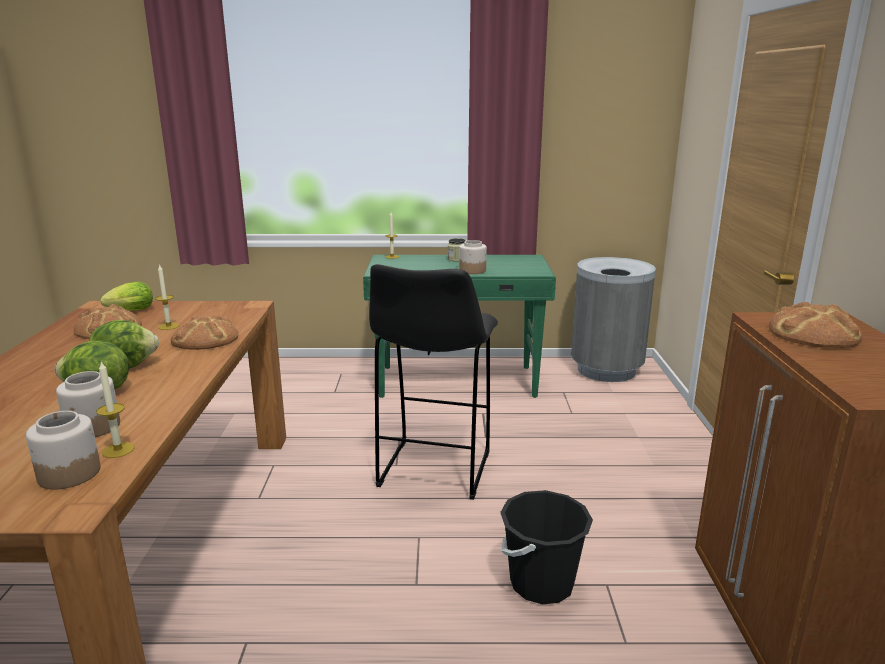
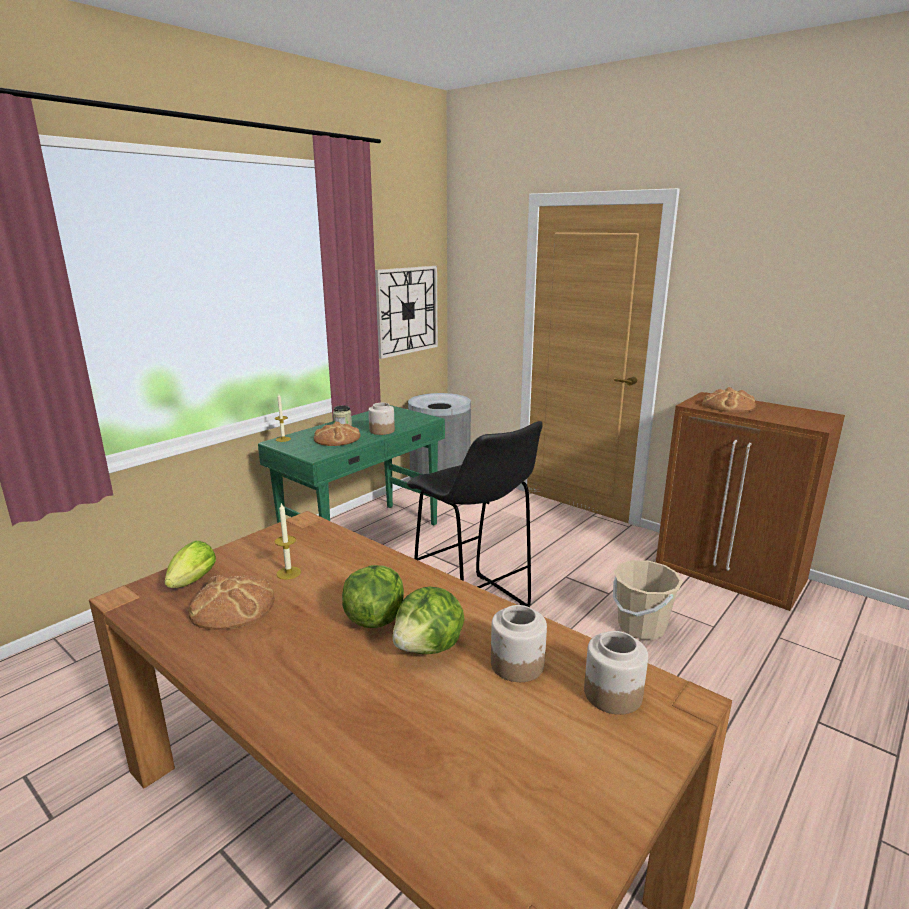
camera: 50 degrees left, 0 degrees up
(118, 450) = (584, 660): candle -> none
(205, 339) = (361, 564): bread -> bread (337, 439)
(541, 583) = (641, 627): black bucket -> beige bucket
(602, 153) = (407, 310): none -> wall clock

